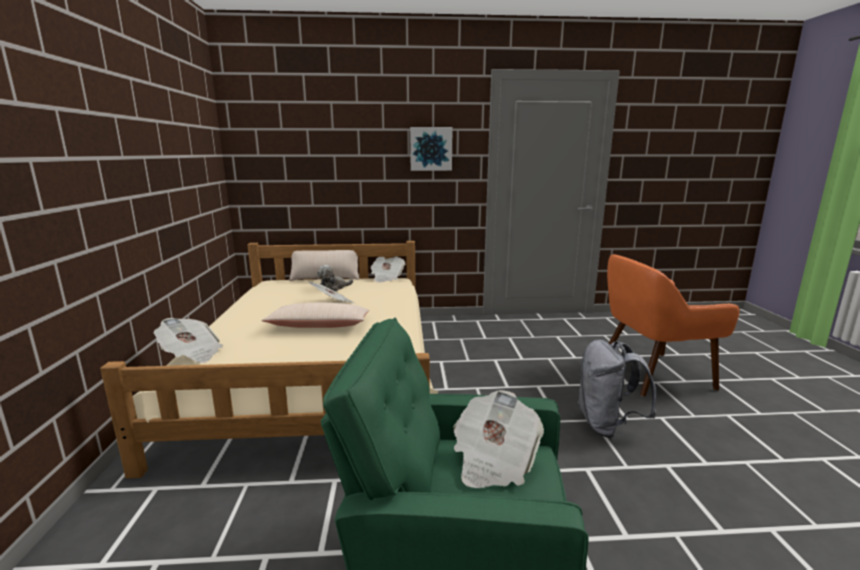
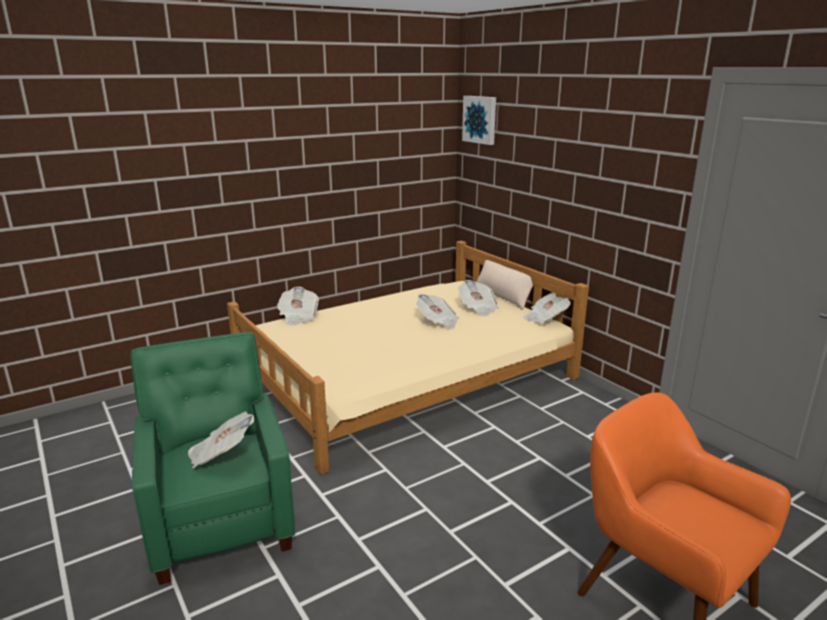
camera: 60 degrees right, 5 degrees up
(319, 326) = (385, 334): beige pillow -> none
(333, 288) = (478, 308): plush toy -> newspaper
(431, 149) = (622, 174): picture -> picture (480, 119)
(607, 425) = (474, 569): grey backpack -> none

